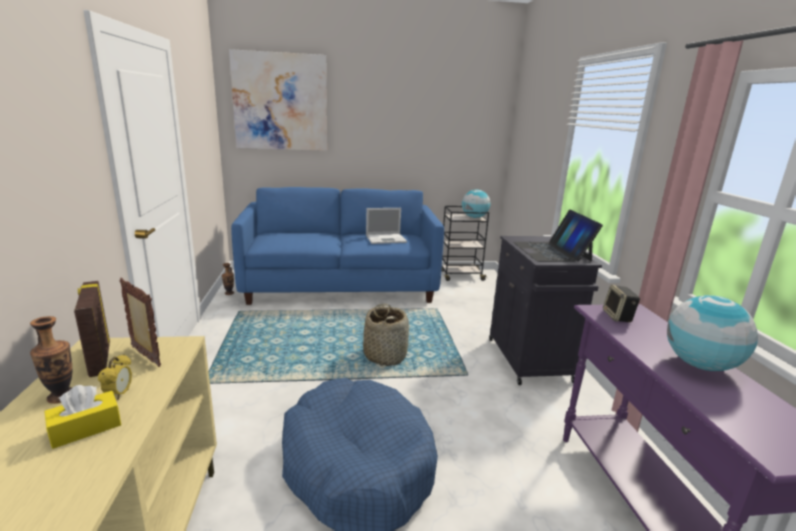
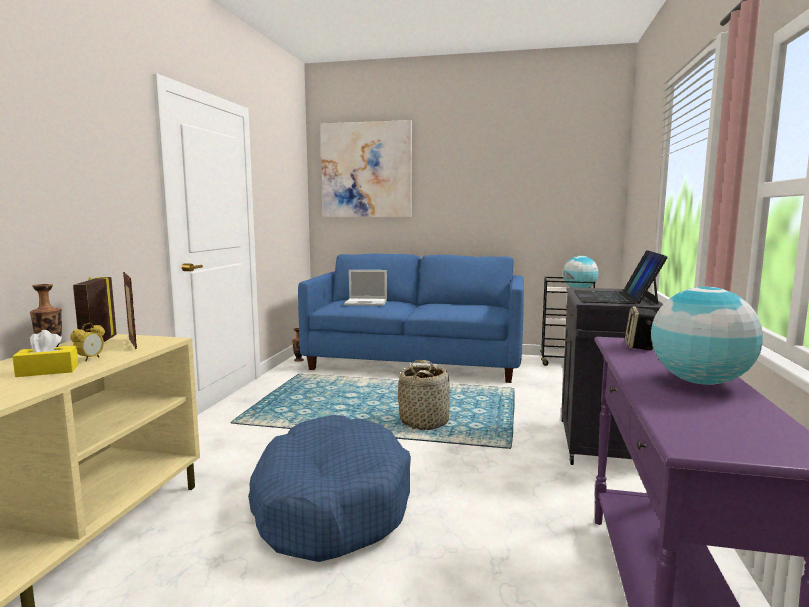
camera: 20 degrees right, 10 degrees down
(387, 239) = (462, 307): laptop -> laptop (367, 302)

